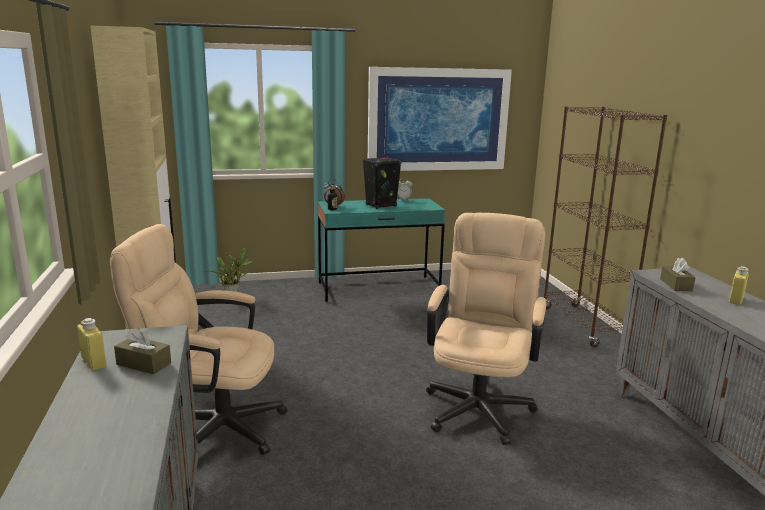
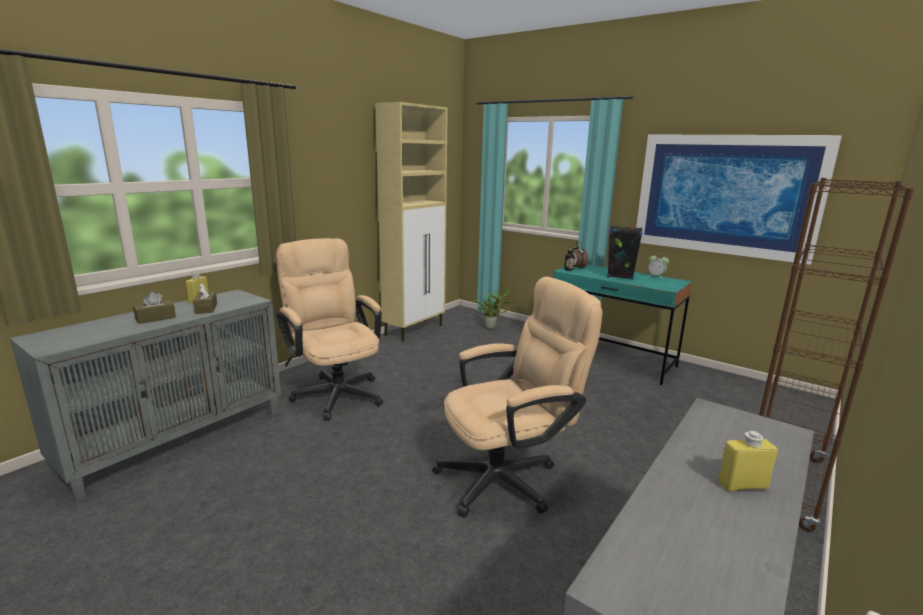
camera: 50 degrees right, 0 degrees up
(676, 285) = (705, 432): brown tissue box -> brown tissue box (155, 318)

